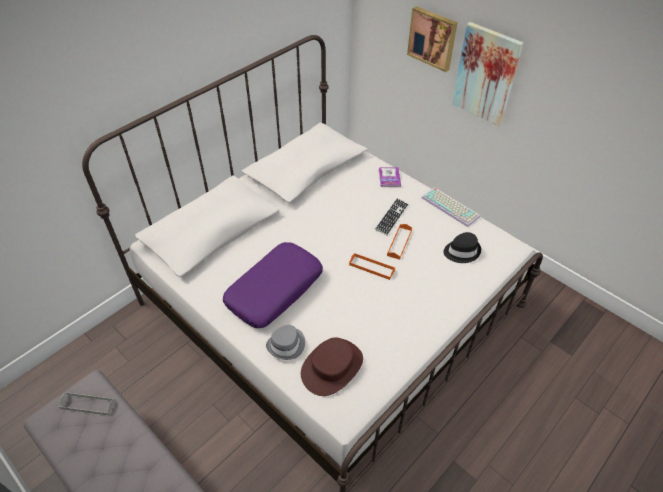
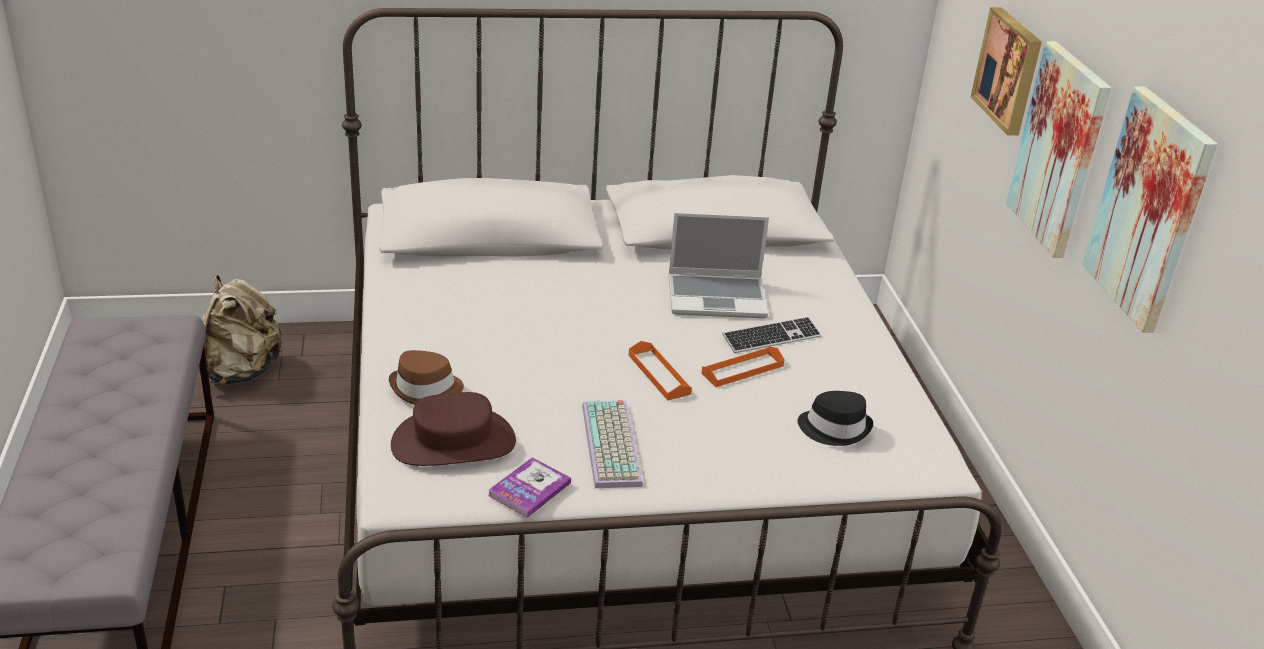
camera: 35 degrees right, 15 degrees down
(87, 404) = (148, 340): grey tray -> none
(104, 369) = (241, 371): none -> beige backpack
(274, 290) = (487, 329): purple pillow -> none
(287, 345) = (426, 389): grey hat -> brown hat
(349, 208) = (718, 297): none -> laptop
(389, 178) = (833, 293): book -> book (529, 489)
(451, 207) = (894, 371): keyboard -> keyboard (614, 445)
(566, 97) = (1149, 209): none -> picture

